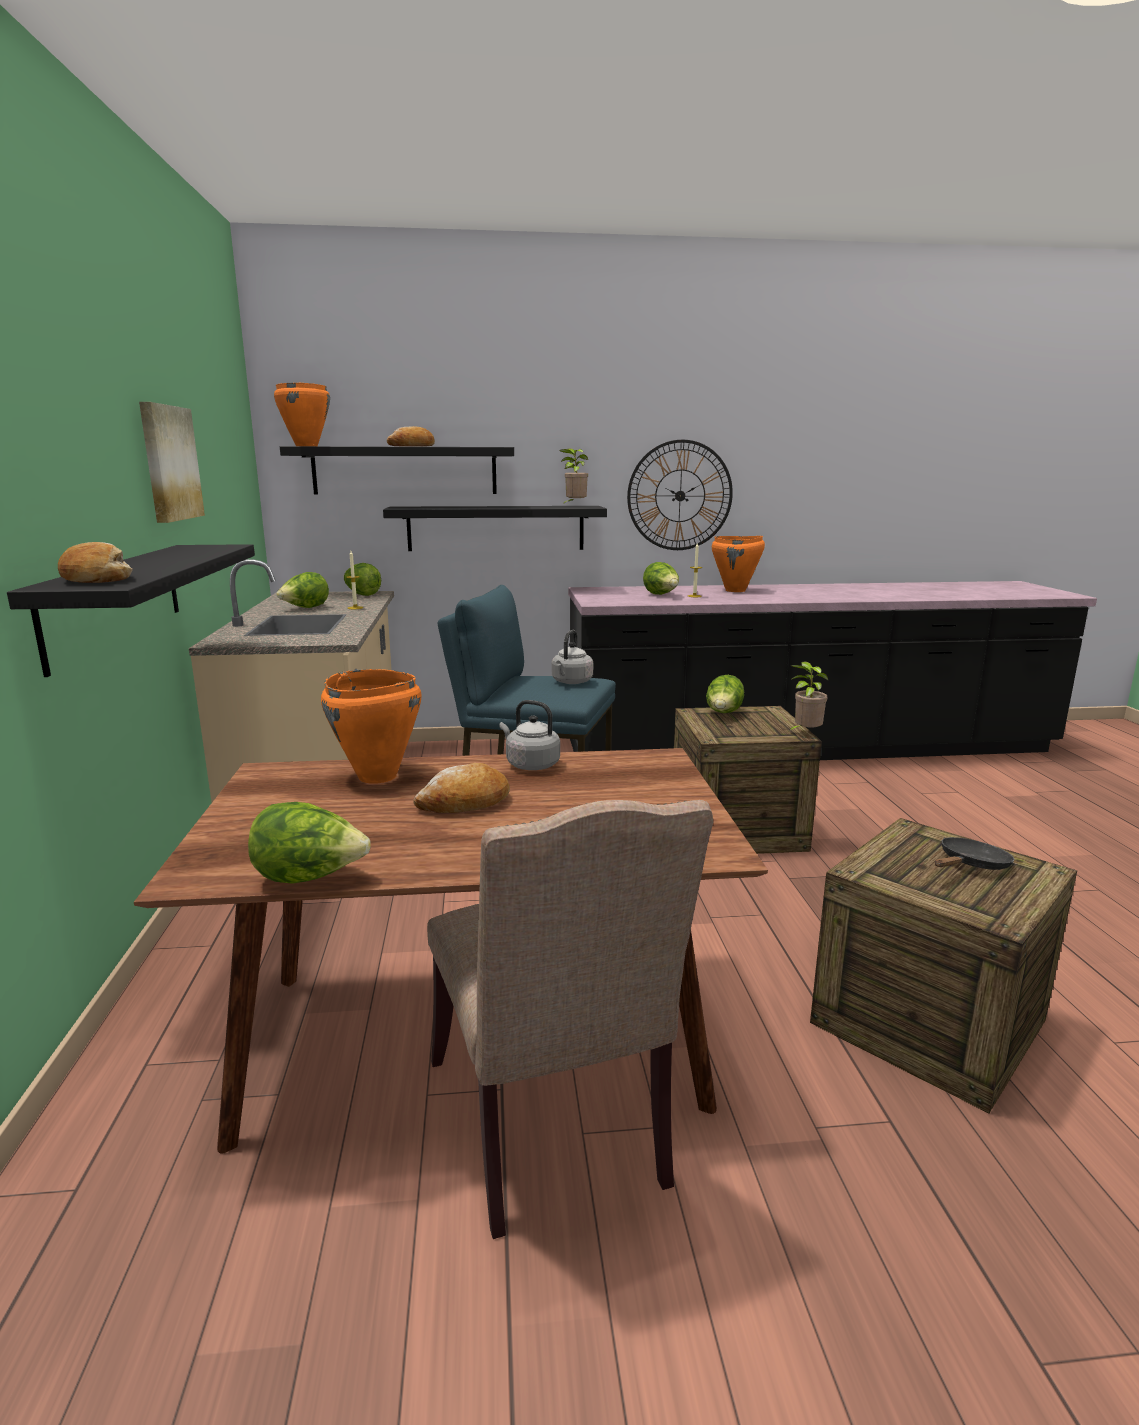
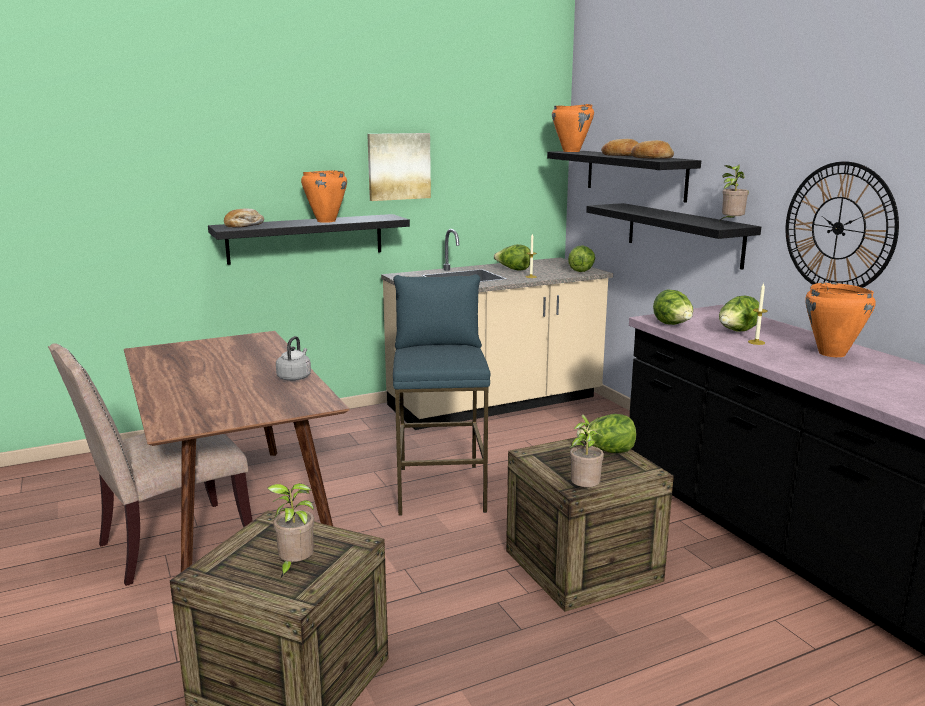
camera: 70 degrees right, 0 degrees up
(310, 878) = (141, 365): lettuce -> lettuce (673, 325)
(377, 777) = (263, 353): orange cooking pot -> orange cooking pot (325, 221)
(465, 803) = (230, 373): bread -> bread (651, 158)
(571, 682) = (452, 357): grey kettle -> none
(971, 865) = (294, 567): black frying pan -> potted plant

